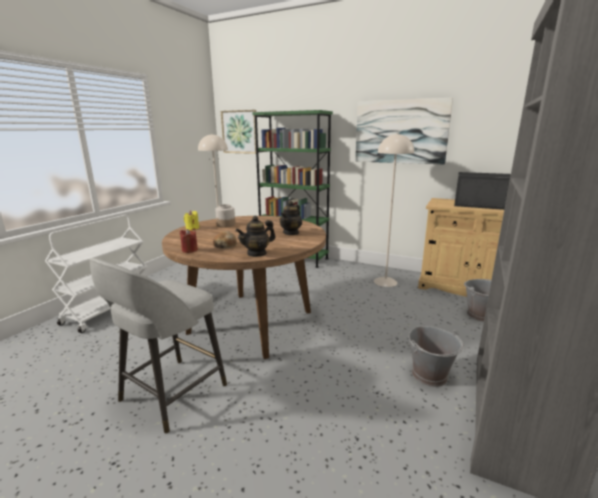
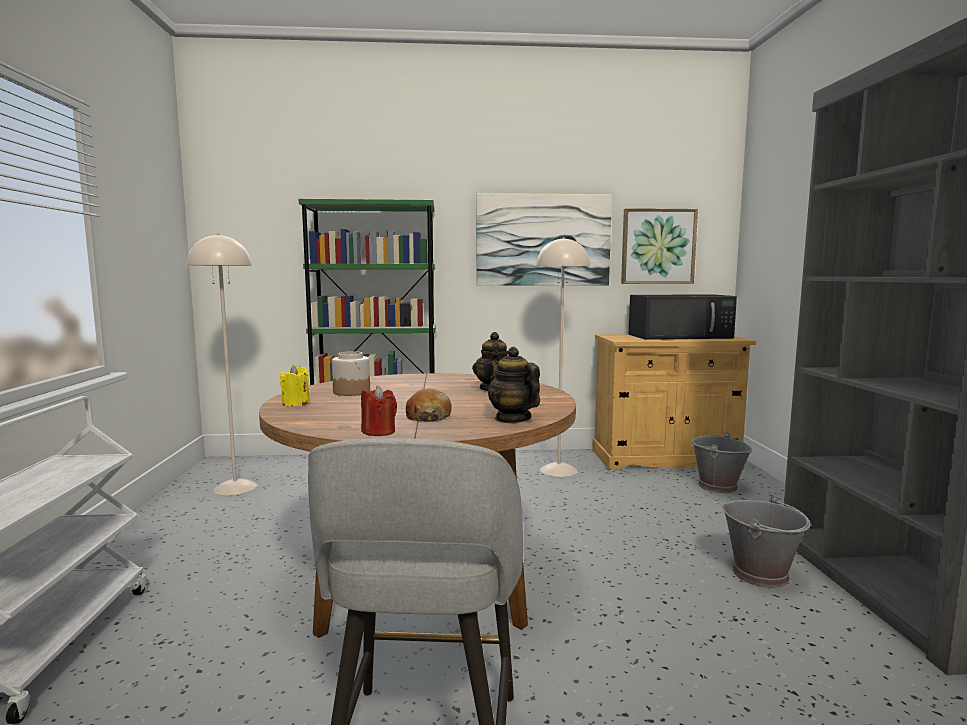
camera: 30 degrees left, 10 degrees down
(240, 132) = (246, 238): picture -> picture (658, 246)
(257, 253) = (512, 419): teapot -> teapot turned 120 degrees clockwise

